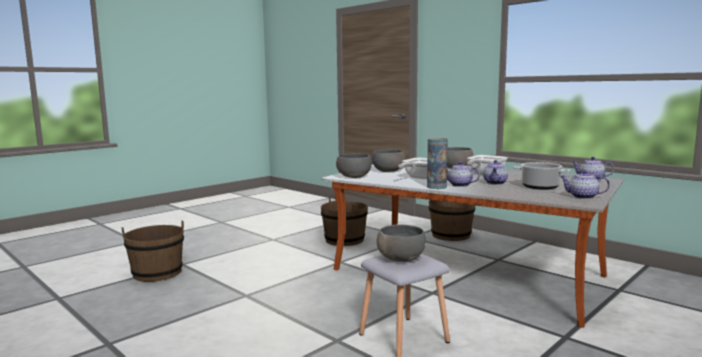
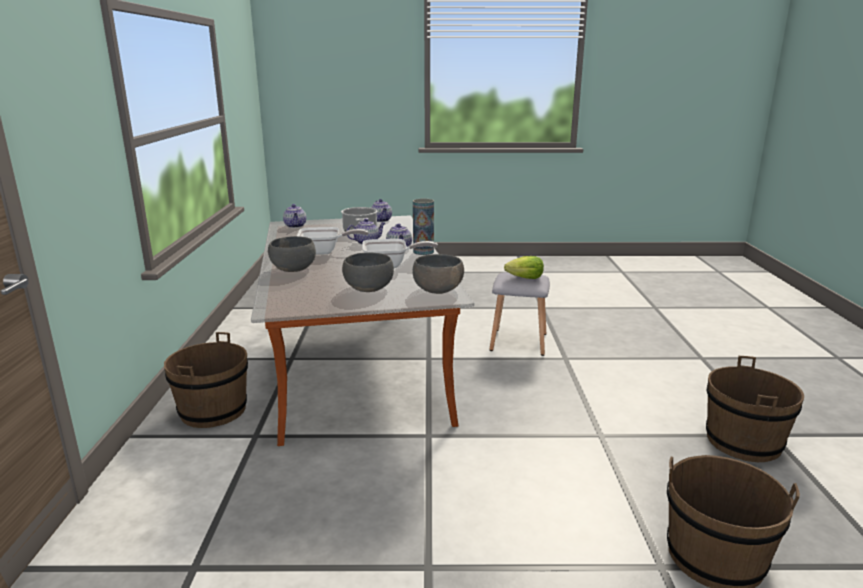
camera: 135 degrees left, 10 degrees up
(344, 240) = (335, 482): brown bucket -> brown bucket (743, 442)
(400, 258) = (525, 278): grey bowl -> lettuce

